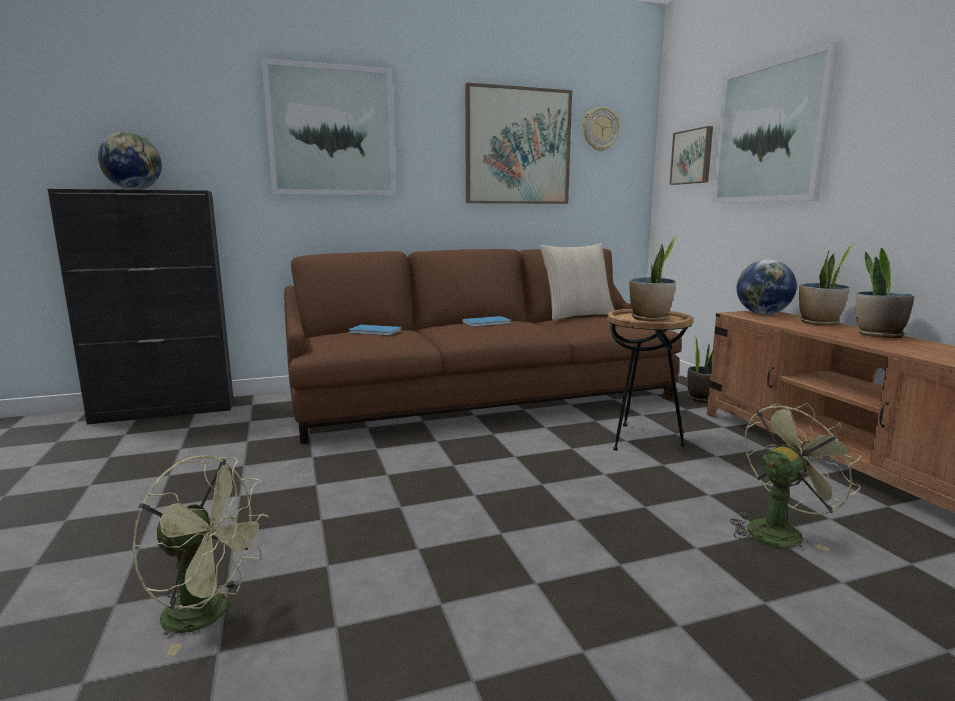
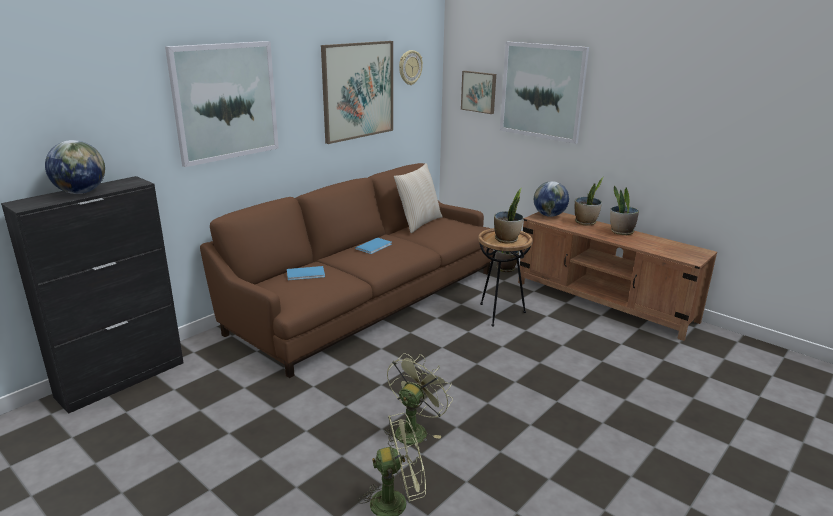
camera: 30 degrees left, 10 degrees up
(780, 530) = (606, 358): green fan -> green fan (413, 429)

